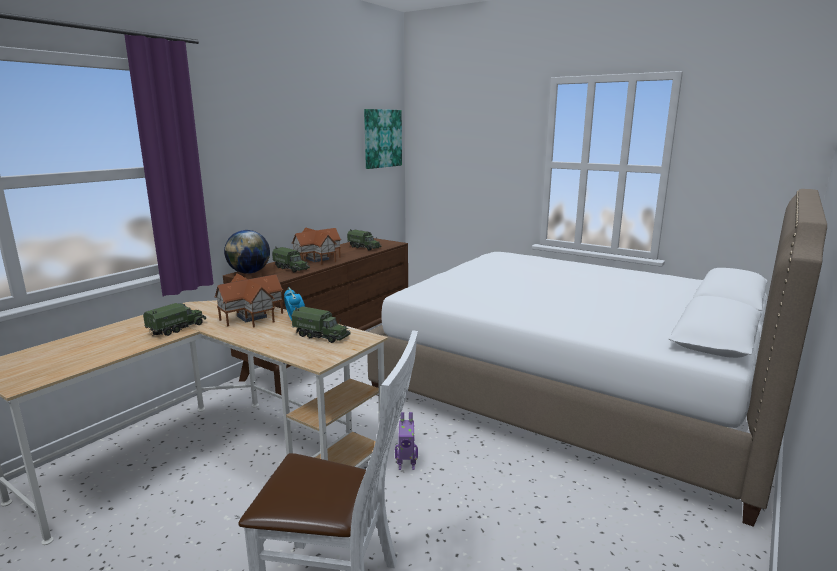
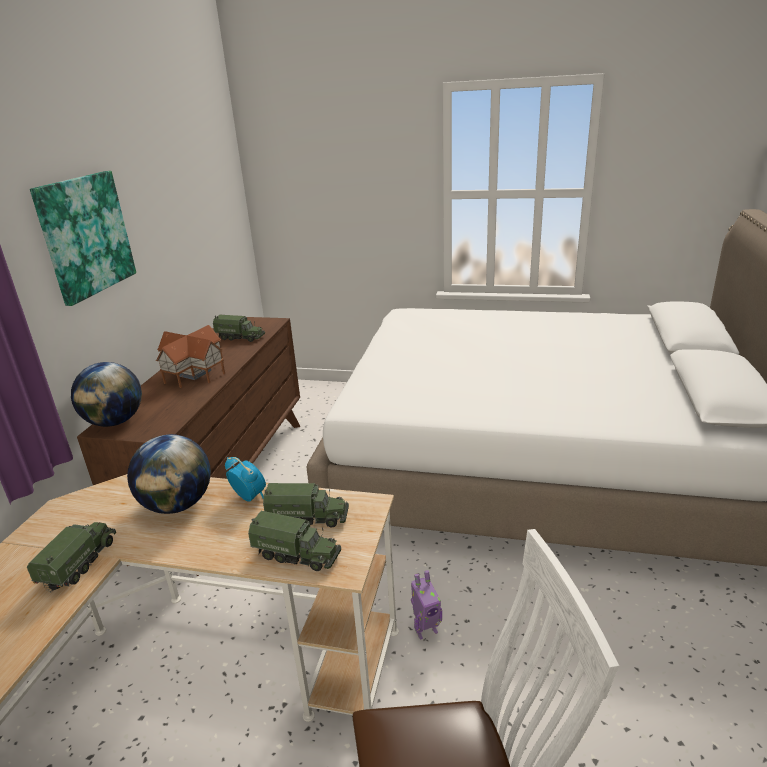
camera: 20 degrees left, 10 degrees up
(252, 316) = (178, 504): toy house -> globe
(291, 268) = (172, 399): toy truck -> toy truck (297, 554)
(382, 138) = (219, 177): picture -> picture (85, 235)

